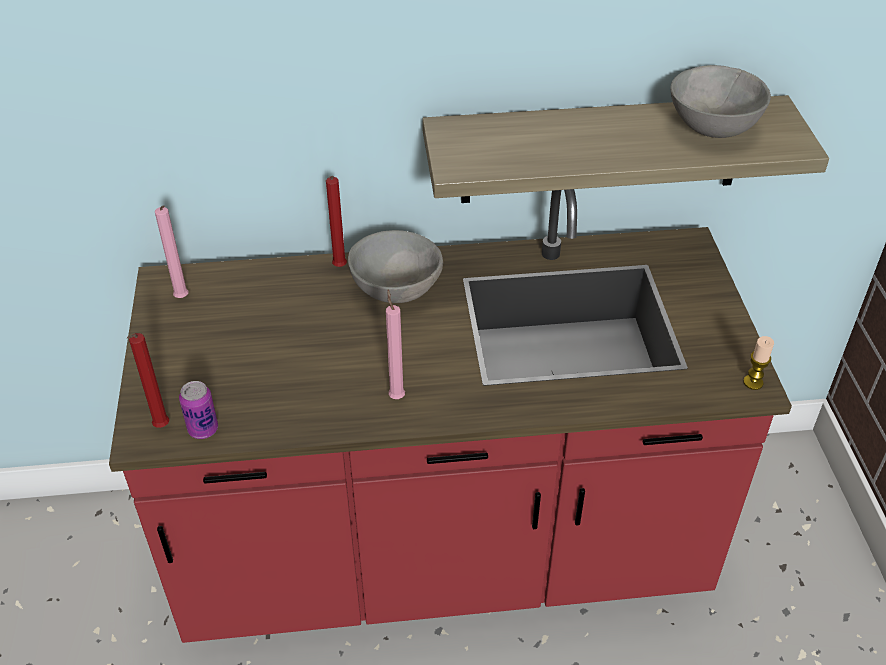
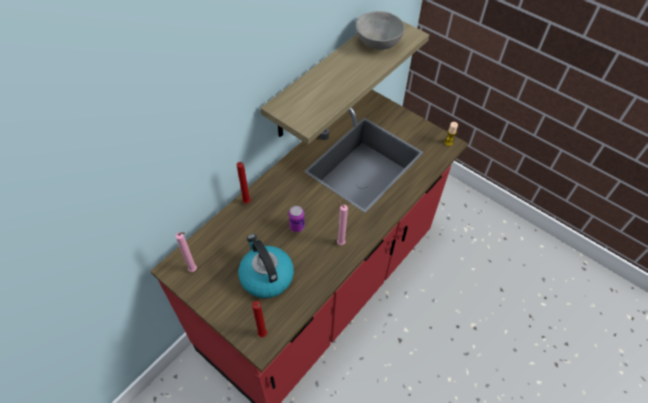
camera: 45 degrees left, 10 degrees up
(203, 429) = (282, 320): can -> can (297, 226)
(251, 366) = (266, 276): none -> kettle
(396, 289) = (283, 195): grey bowl -> none

